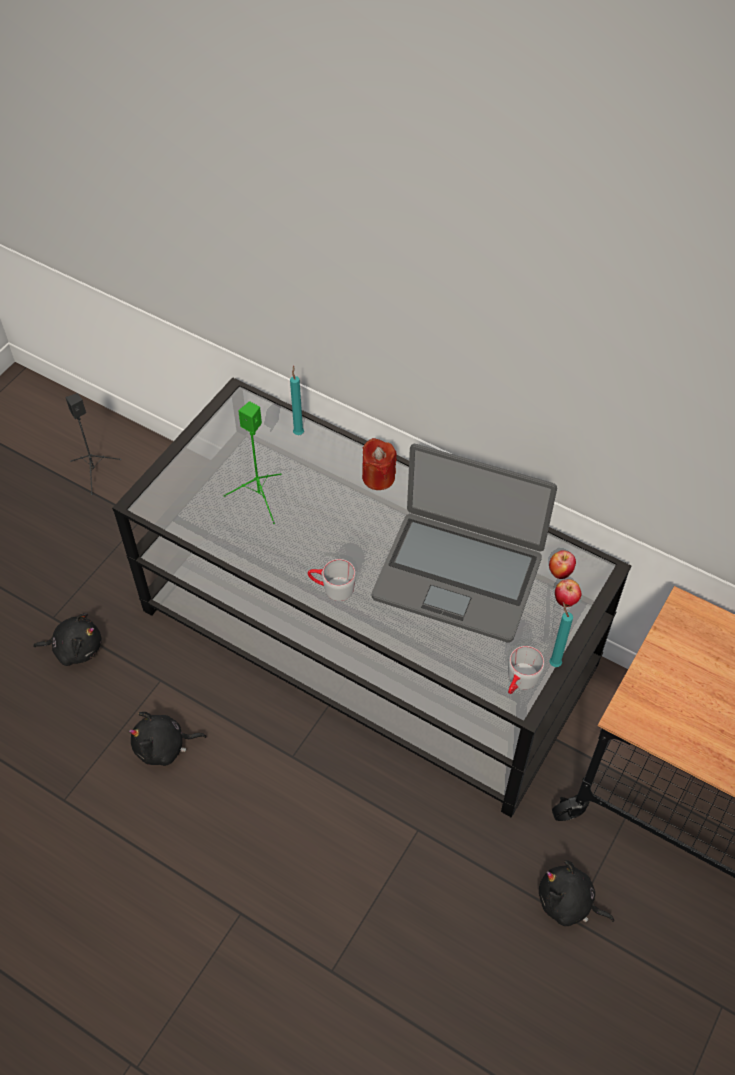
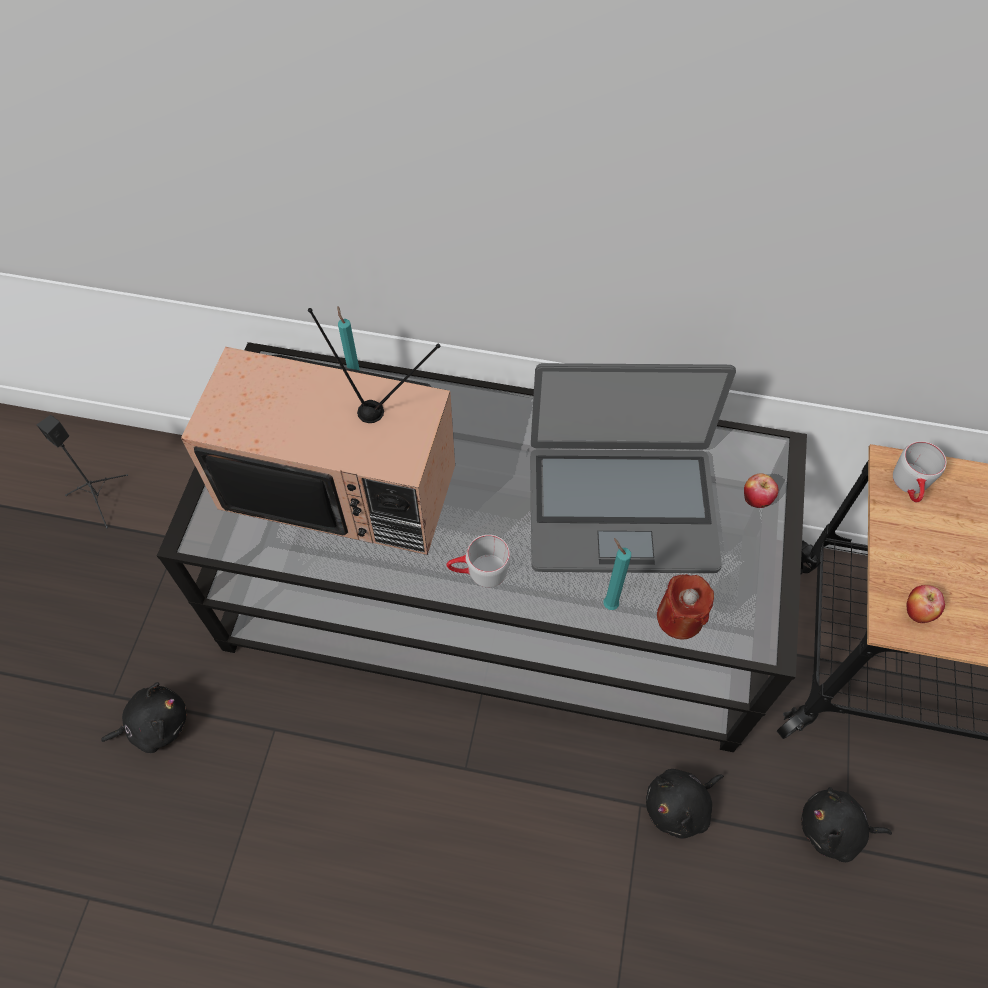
camera: 20 degrees left, 5 degrees up
(164, 747) = (310, 811): black plush toy -> black plush toy (680, 806)
(260, 498) = (343, 484): green speaker -> television
(378, 477) = (476, 415): red candle -> red candle (680, 618)
(519, 682) = (751, 619): grey mug -> grey mug (910, 486)
(554, 662) = (777, 580): turquoise candle -> turquoise candle (608, 603)
(560, 572) = (733, 466): apple -> apple (917, 612)

